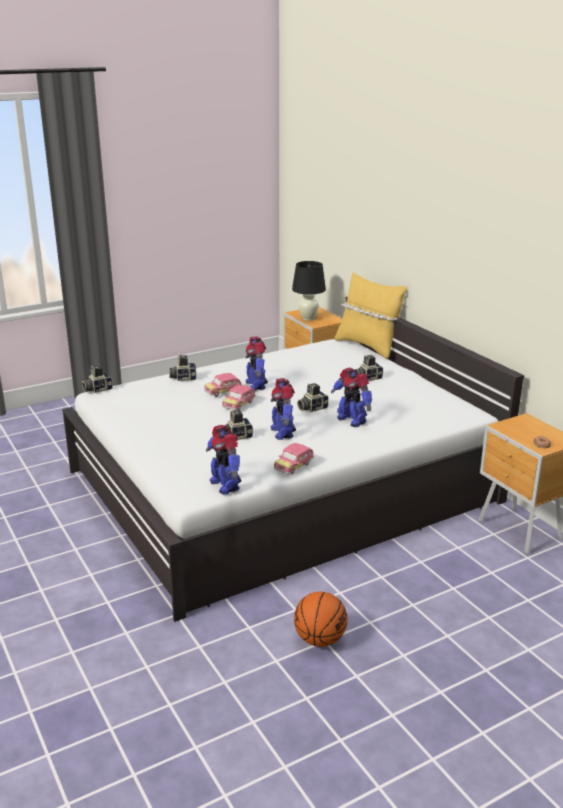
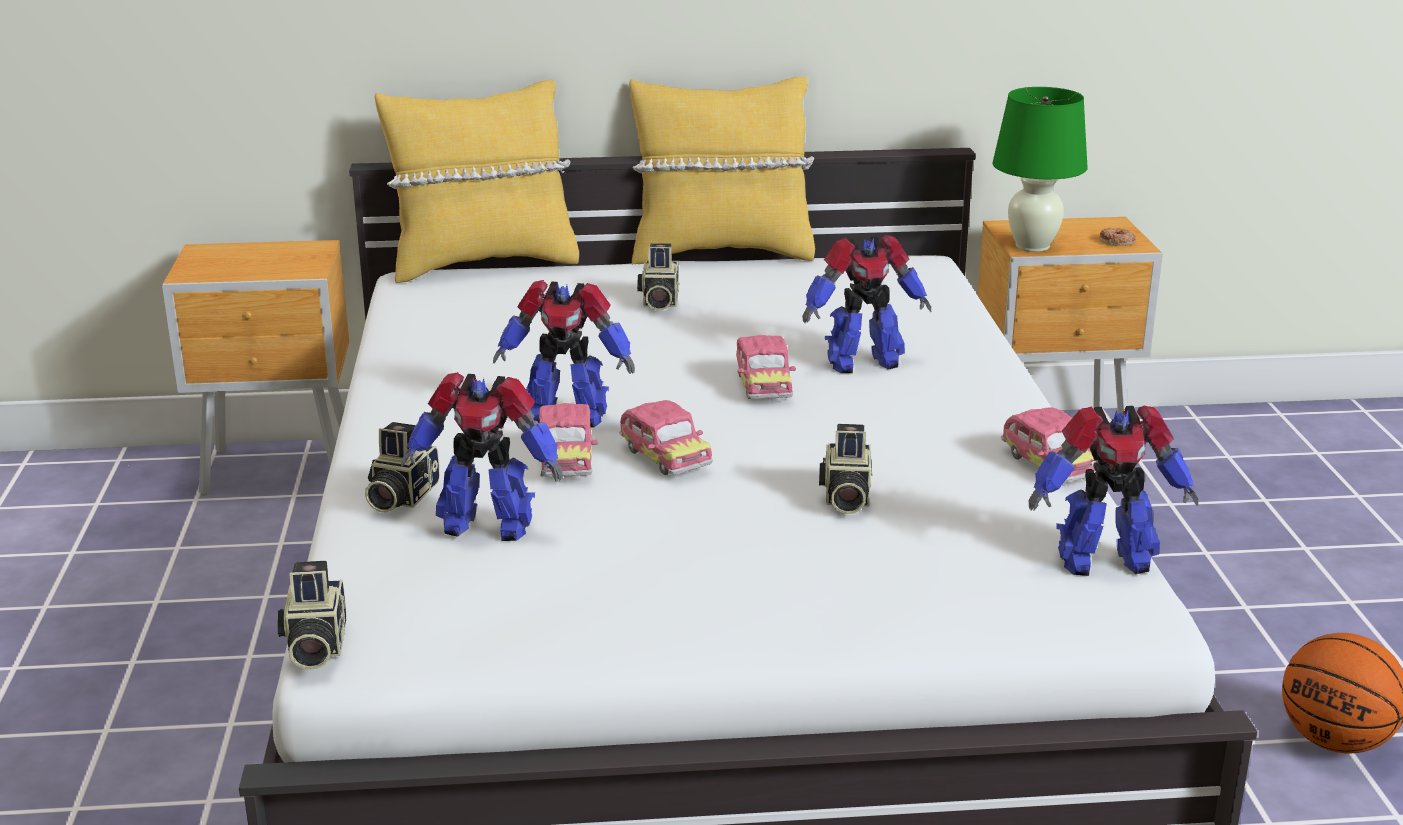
camera: 65 degrees left, 0 degrees up
(282, 432) = (867, 441): toy robot -> toy robot (486, 524)
(308, 318) = (255, 269): black table lamp -> none
(312, 408) = (763, 385): camera -> toy car
(432, 378) = (721, 253): none -> yellow pillow
(506, 427) = (1032, 246): none -> green table lamp

